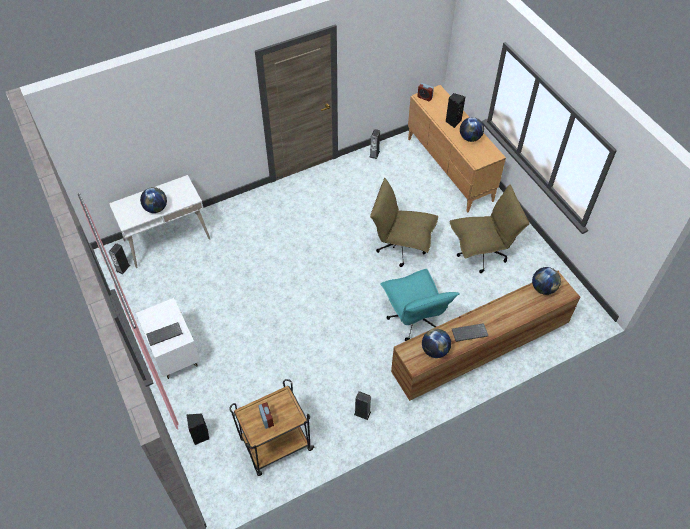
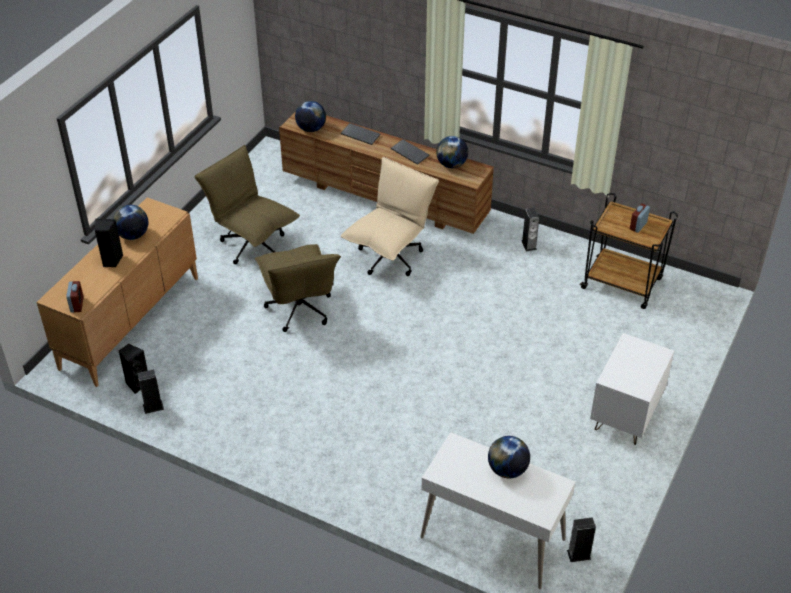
camera: 125 degrees left, 10 degrees down
(164, 335) = (644, 359): keyboard -> keyboard (361, 134)
(201, 436) = (676, 339): black speaker -> black speaker (137, 384)
(413, 318) = (389, 258): turquoise office chair -> beige office chair

